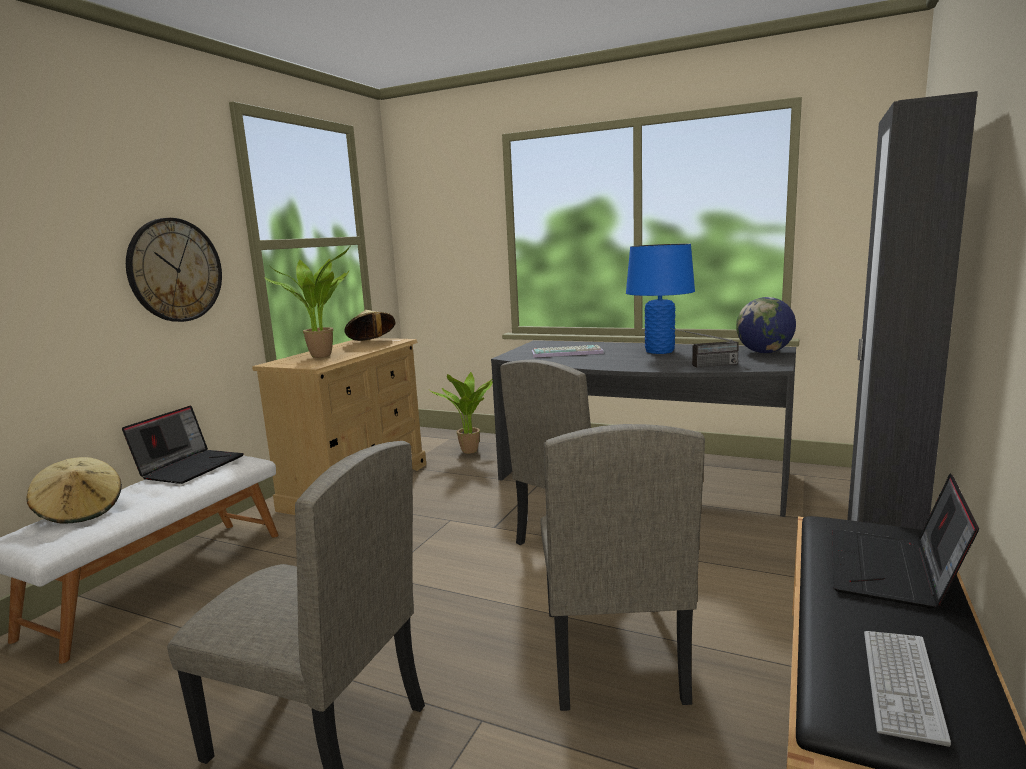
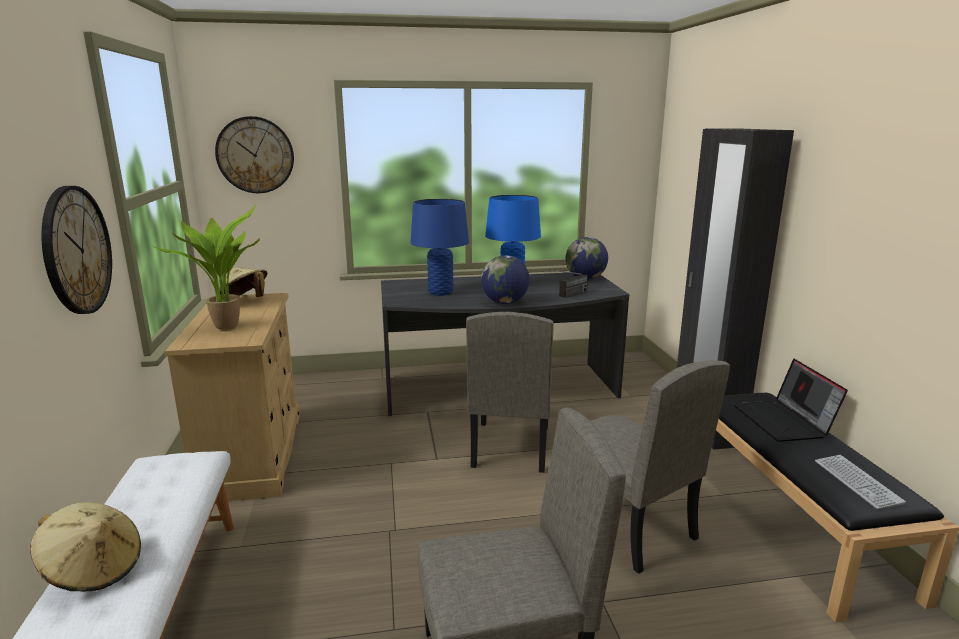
camera: 35 degrees left, 5 degrees up
(190, 466) = (144, 481): laptop -> none
(436, 214) = (255, 155): none -> wall clock
(471, 452) = (329, 394): potted plant -> none
(567, 353) = (441, 292): keyboard -> blue table lamp
(615, 366) = (505, 303): none -> globe

